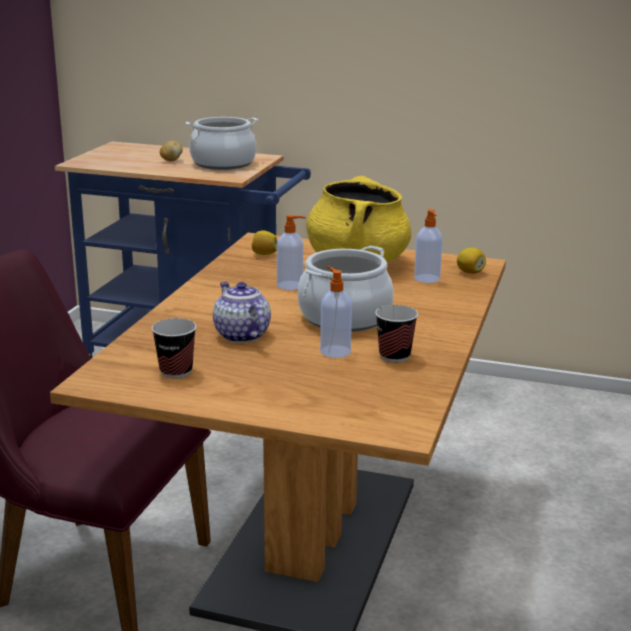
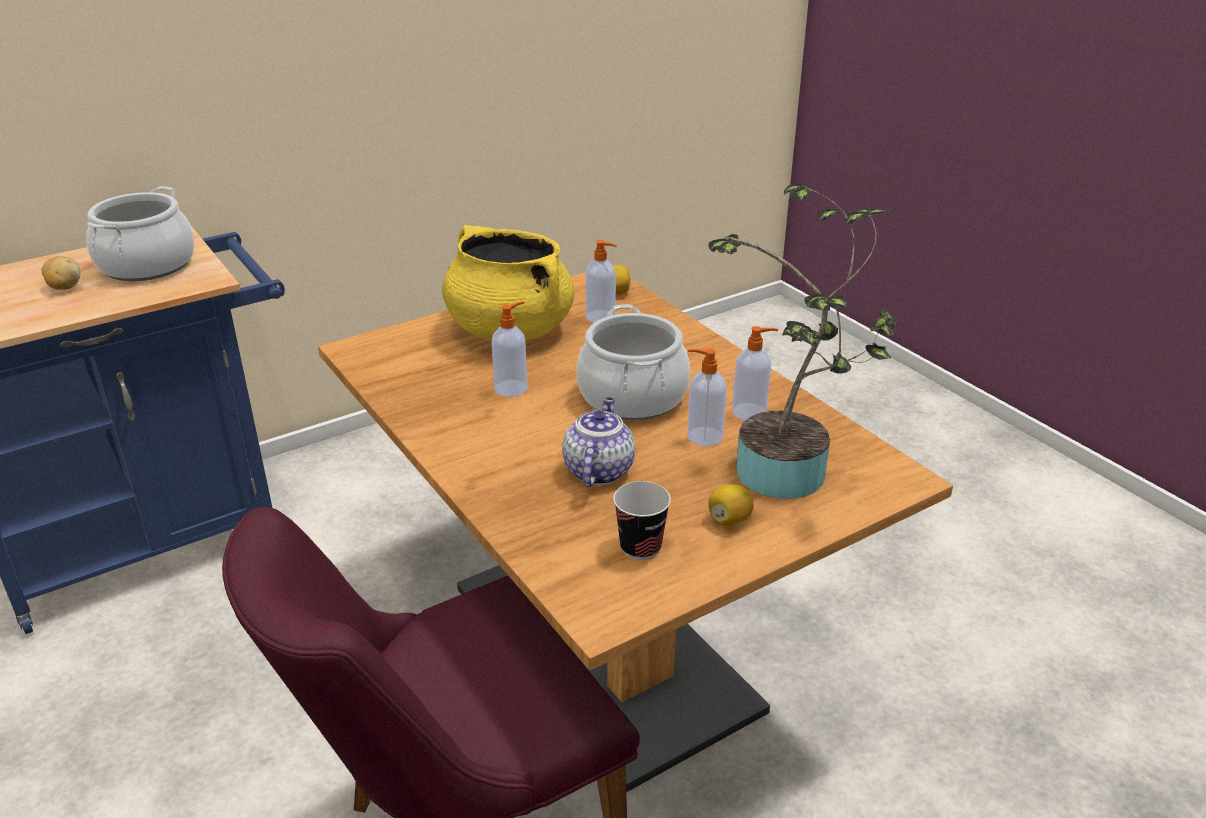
camera: 50 degrees left, 10 degrees up
(240, 335) = (598, 470): teapot -> teapot turned 90 degrees clockwise
(264, 254) = (402, 364): lemon -> lemon (729, 520)
(333, 391) = (789, 477): none -> potted plant
(394, 356) = (750, 412): cup -> soap dispenser

